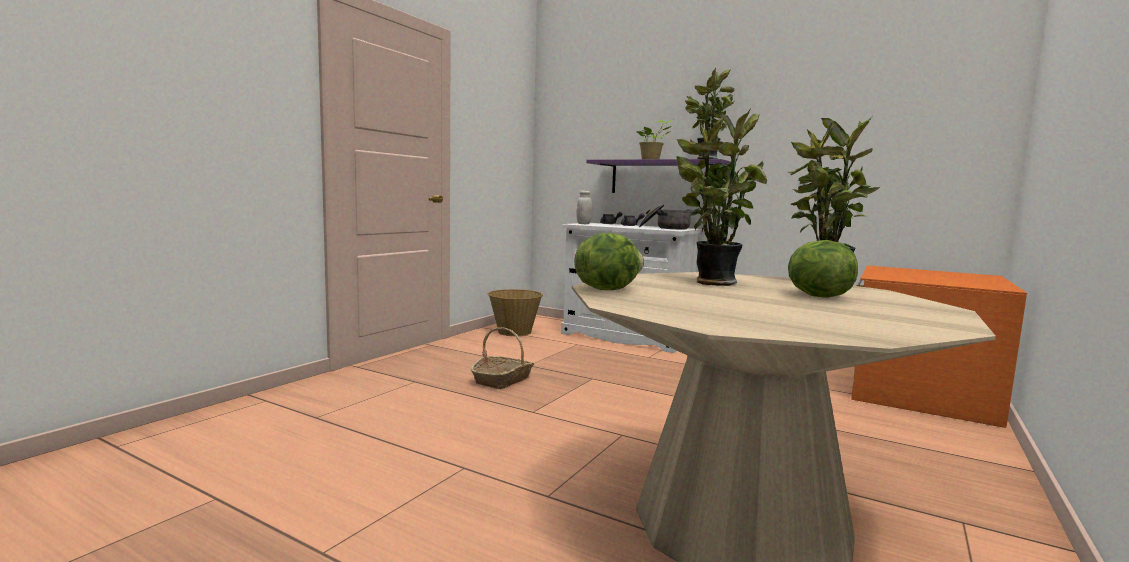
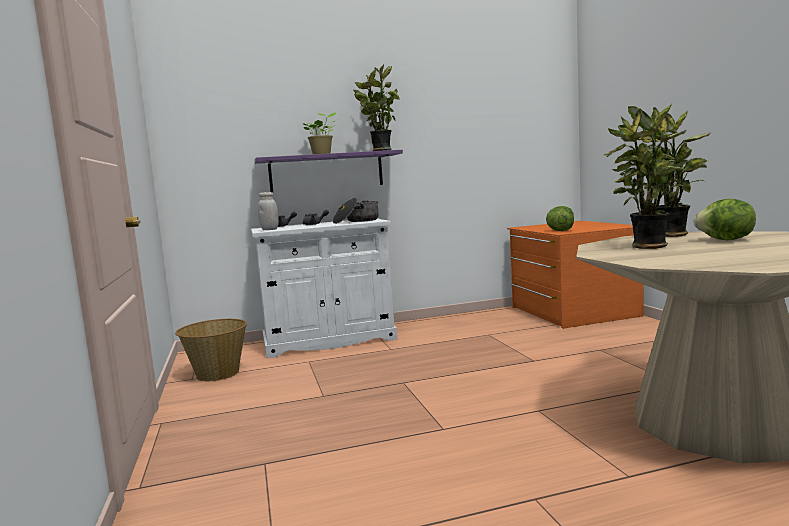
camera: 45 degrees left, 0 degrees up
(502, 380) = (342, 418): basket -> none
(606, 289) = (670, 264): lettuce -> lettuce (560, 231)

